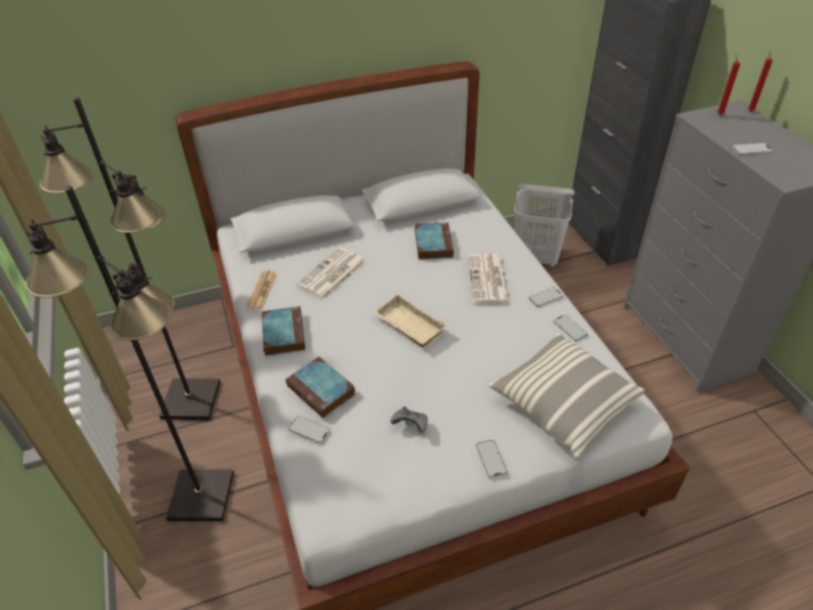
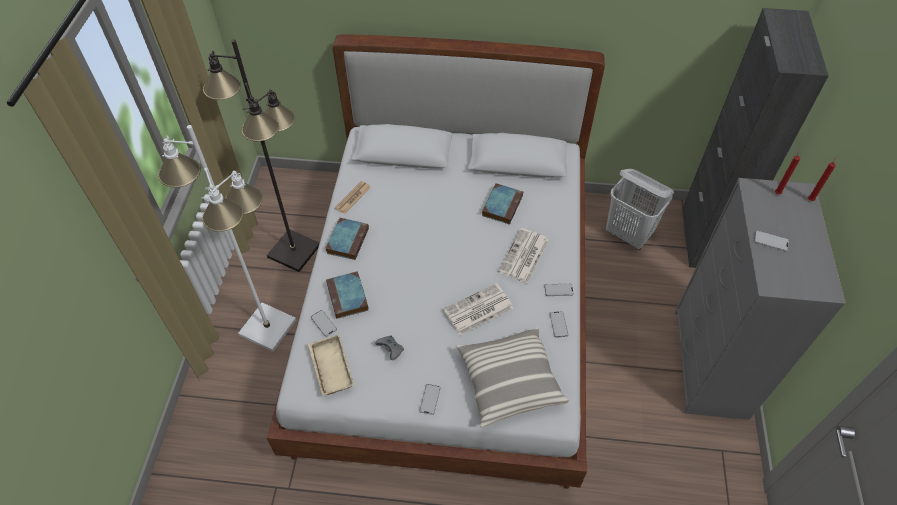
camera: 25 degrees right, 10 degrees up
(201, 495) = (267, 327): black floor lamp -> white floor lamp
(332, 274) = (409, 203): newspaper -> newspaper (477, 310)
(407, 325) = (437, 271): beige tray -> beige tray (329, 367)

